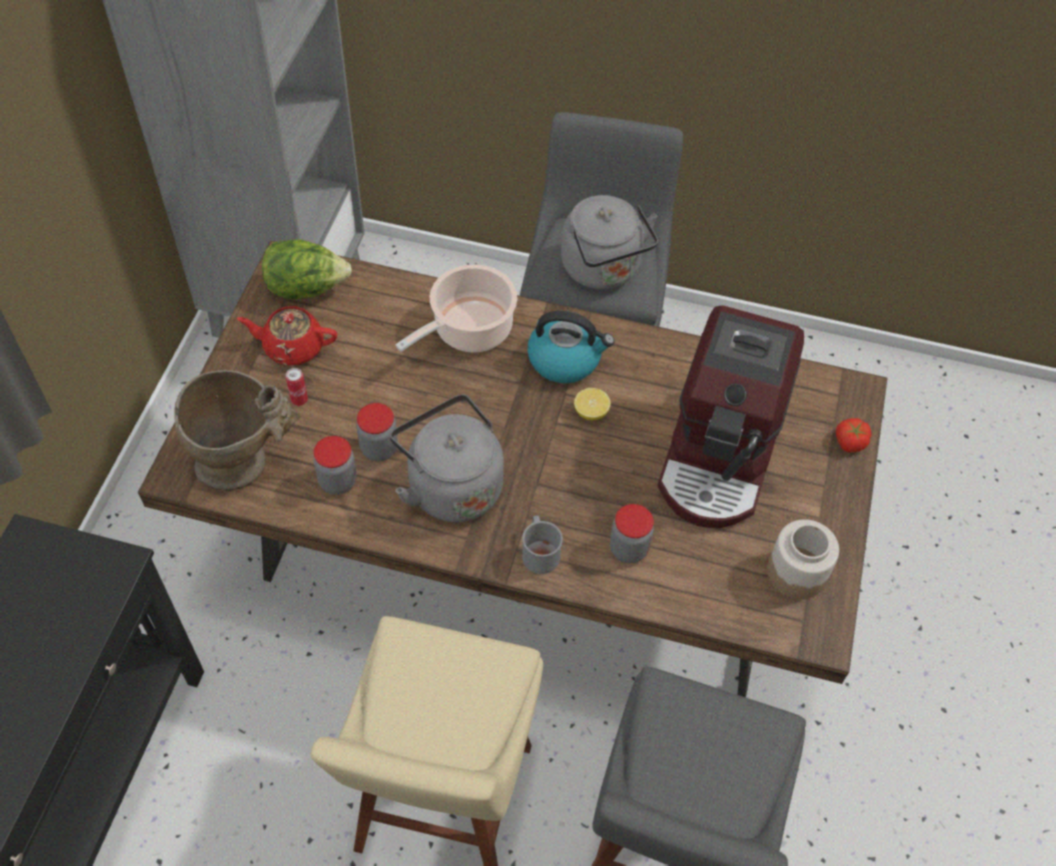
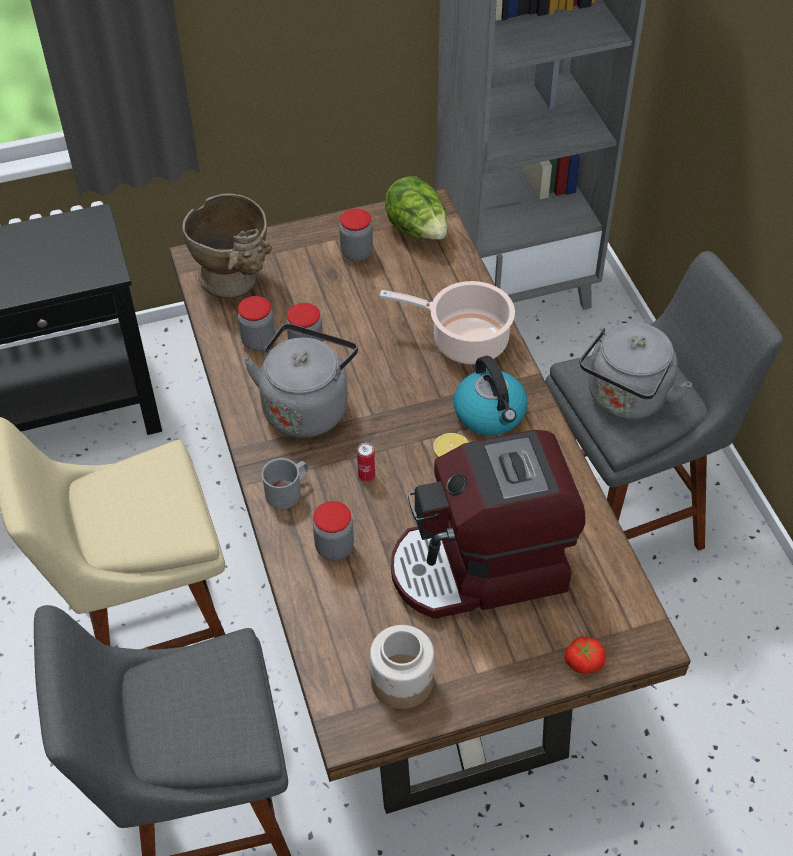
camera: 60 degrees right, 5 degrees down
(292, 347) = (356, 253): red teapot -> jar
(299, 400) = (312, 282): can -> can (366, 476)

